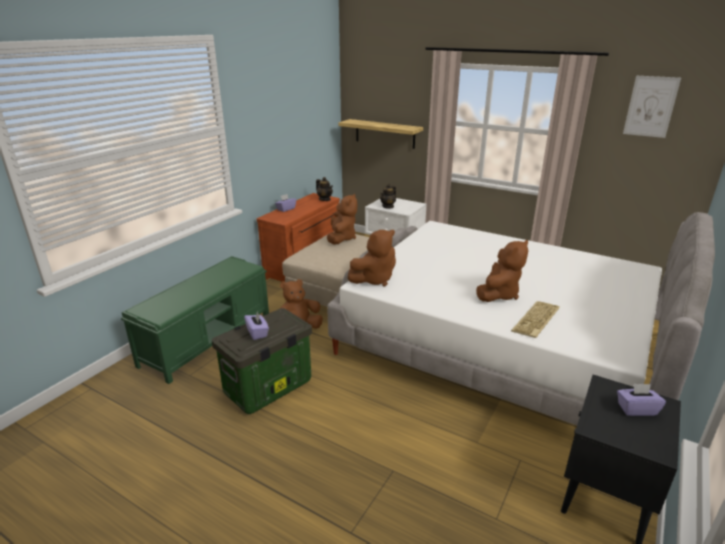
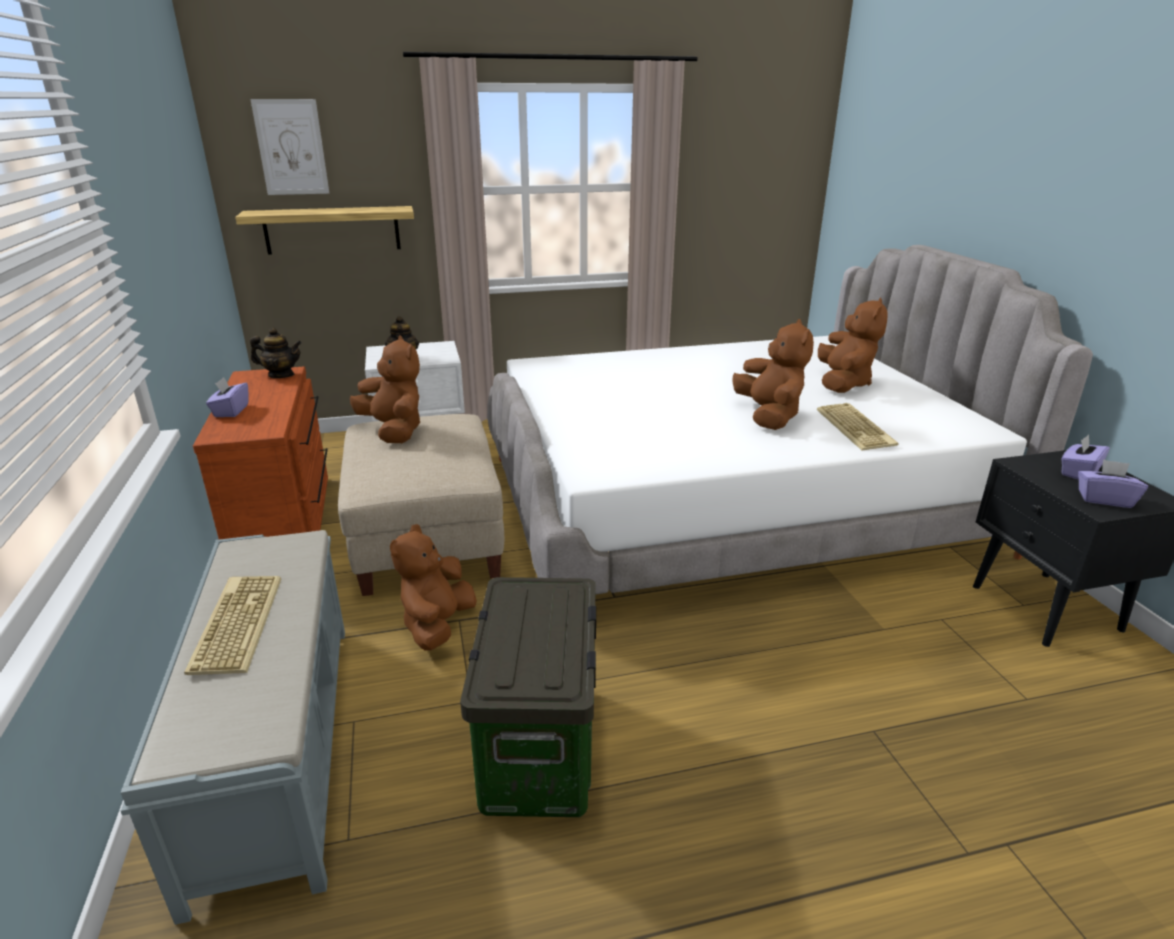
camera: 45 degrees left, 0 degrees up
(198, 283) = (235, 623): none -> keyboard
(208, 338) = (278, 745): green bench -> grey bench
(257, 333) = (534, 640): purple tissue box -> purple tissue box (1104, 499)
(374, 279) = (598, 461): brown plush toy -> brown plush toy (843, 383)
(650, 106) = (745, 134): picture -> picture (291, 147)

